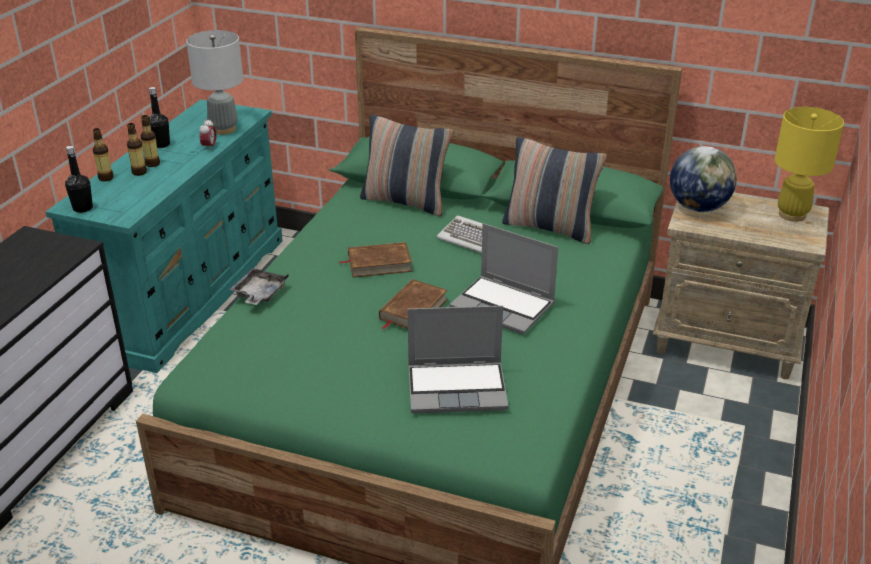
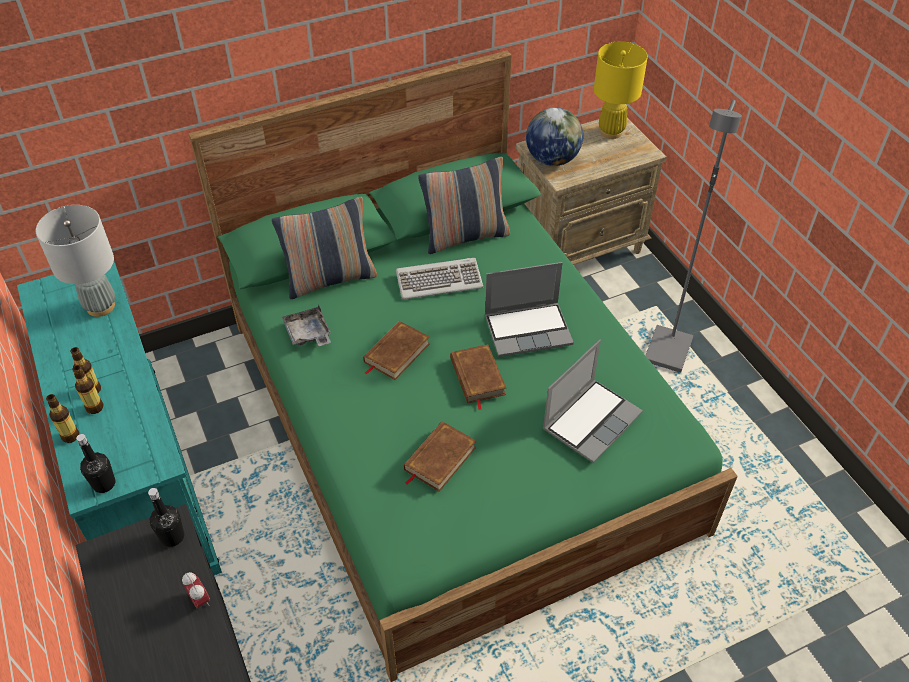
camera: 45 degrees left, 15 degrees up
(161, 144) = (64, 362): black bottle -> black bottle (172, 537)
(209, 147) = (119, 335): alarm clock -> alarm clock (200, 600)
(259, 294) = (346, 448): grey tray -> grey tray (308, 334)
(303, 334) = (439, 459): none -> brown book
(706, 466) = (669, 352): none -> grey floor lamp

